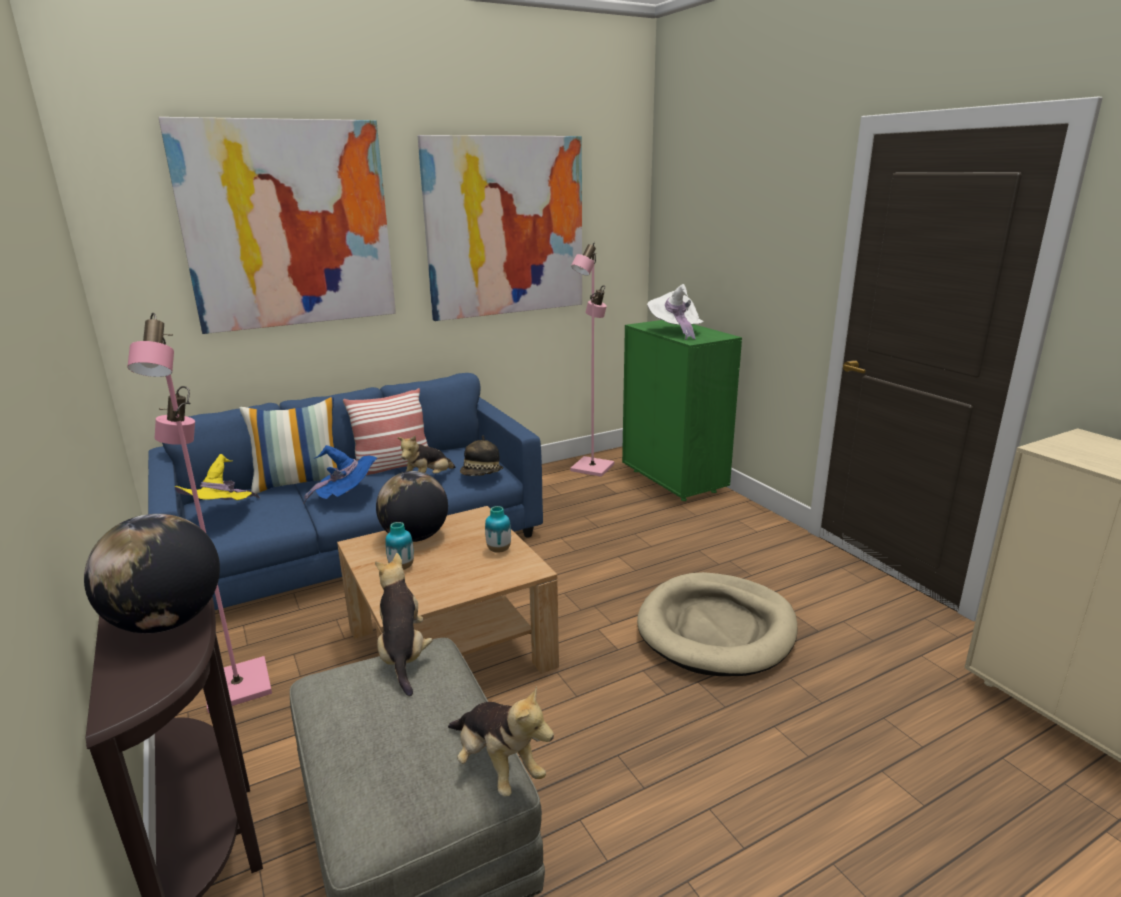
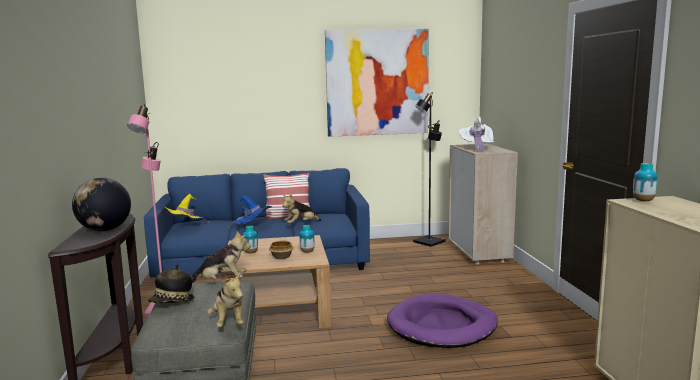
camera: 20 degrees right, 10 degrees down
(289, 225) = (249, 78): picture -> none
(299, 482) = (233, 219): pillow -> none
(403, 654) = (221, 281): plush toy -> plush toy turned 75 degrees clockwise
(415, 537) = (268, 242): globe -> none
(465, 569) = (282, 257): none -> bowl
(482, 475) = (333, 224): hat -> hat (172, 303)
(592, 467) = (429, 242): pink floor lamp -> black floor lamp
(675, 481) = (479, 254): green cabinet -> beige cabinet
(716, 629) = (442, 326): beige dog bed -> purple dog bed
(1066, 446) = (643, 201): none -> vase

